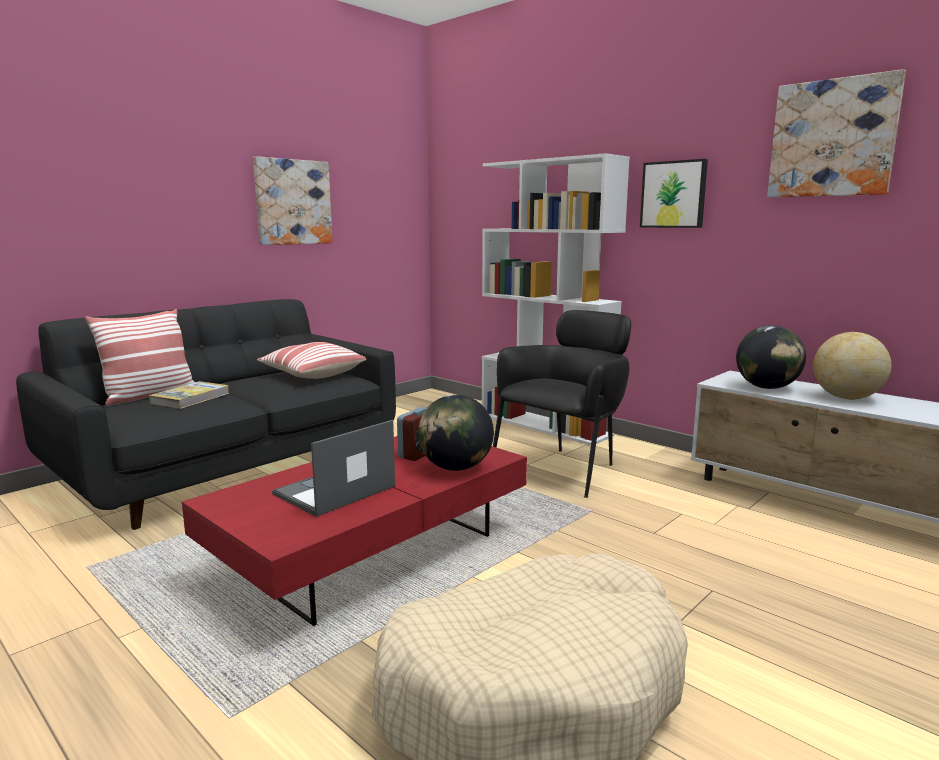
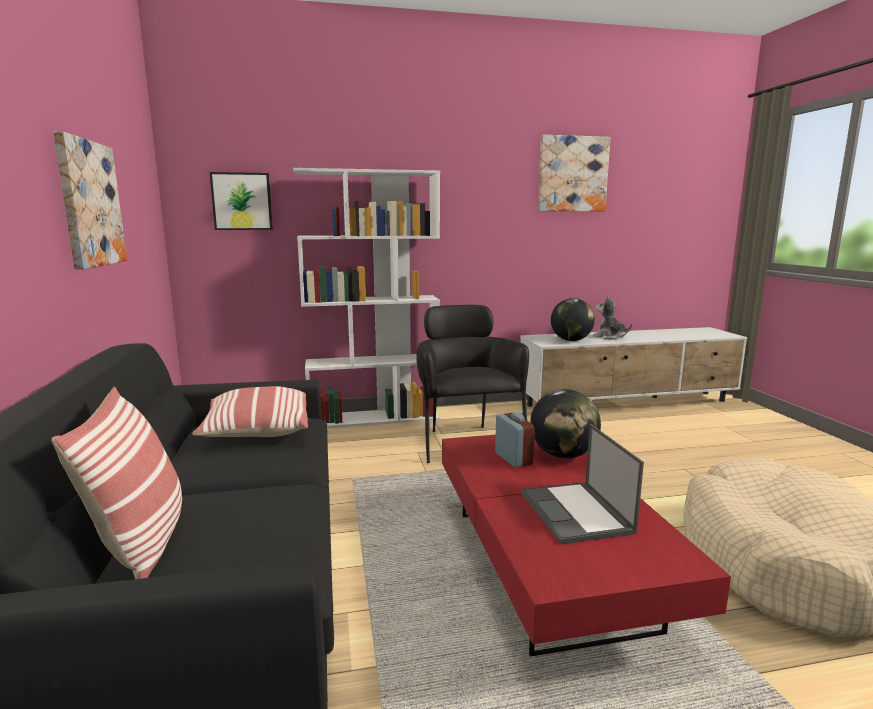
camera: 55 degrees left, 0 degrees up
(190, 398) = (234, 512): book -> none
(674, 194) = (468, 207): picture -> picture (242, 201)
(846, 398) = (609, 337): globe -> plush toy

